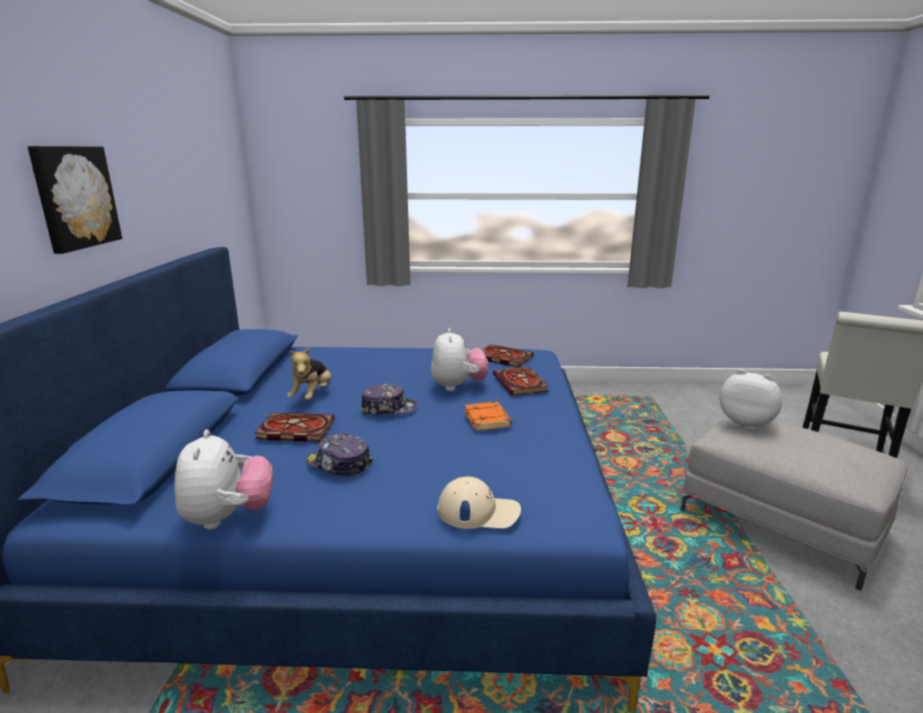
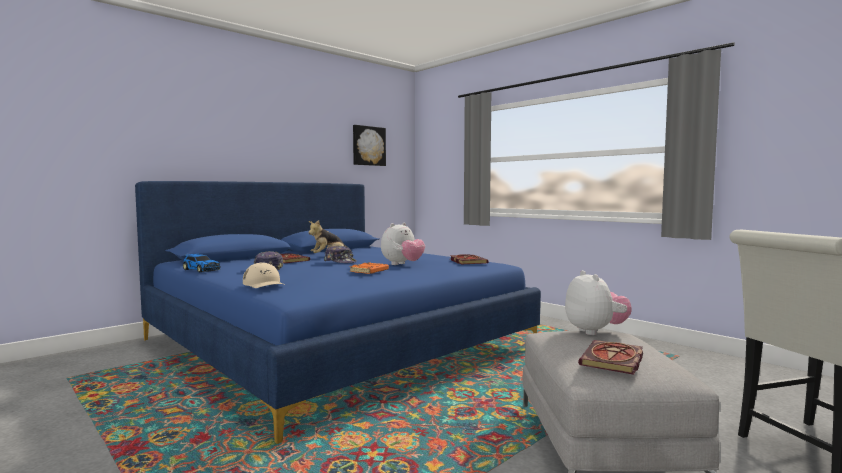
camera: 45 degrees right, 15 degrees down
(74, 197) = (260, 141): picture -> picture (368, 146)
(228, 517) = (201, 270): plush toy -> toy car
(521, 384) = (437, 268): book -> book (613, 360)

